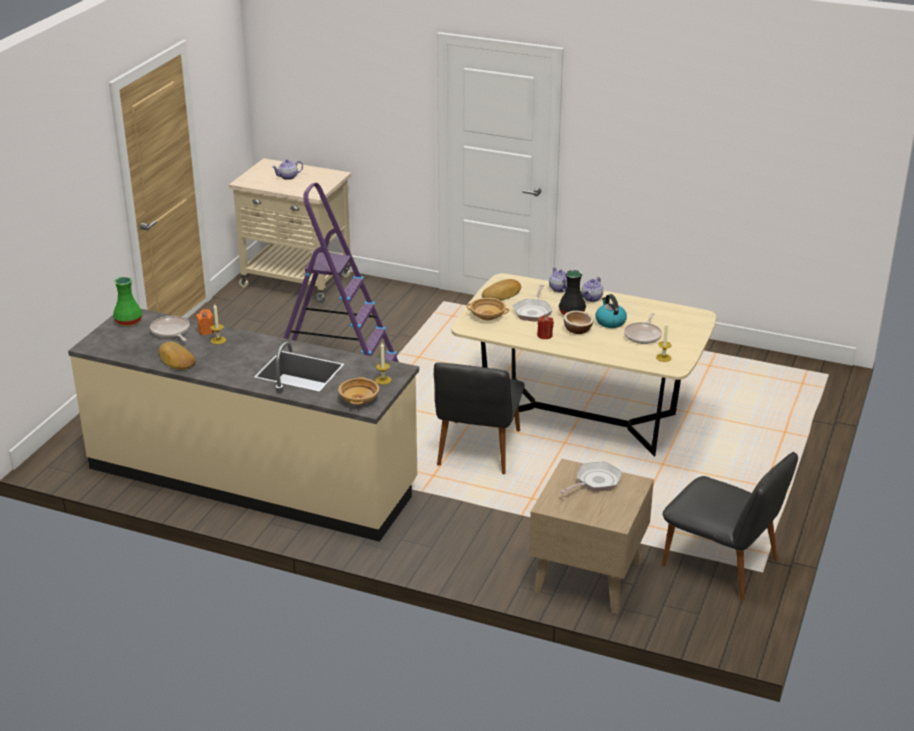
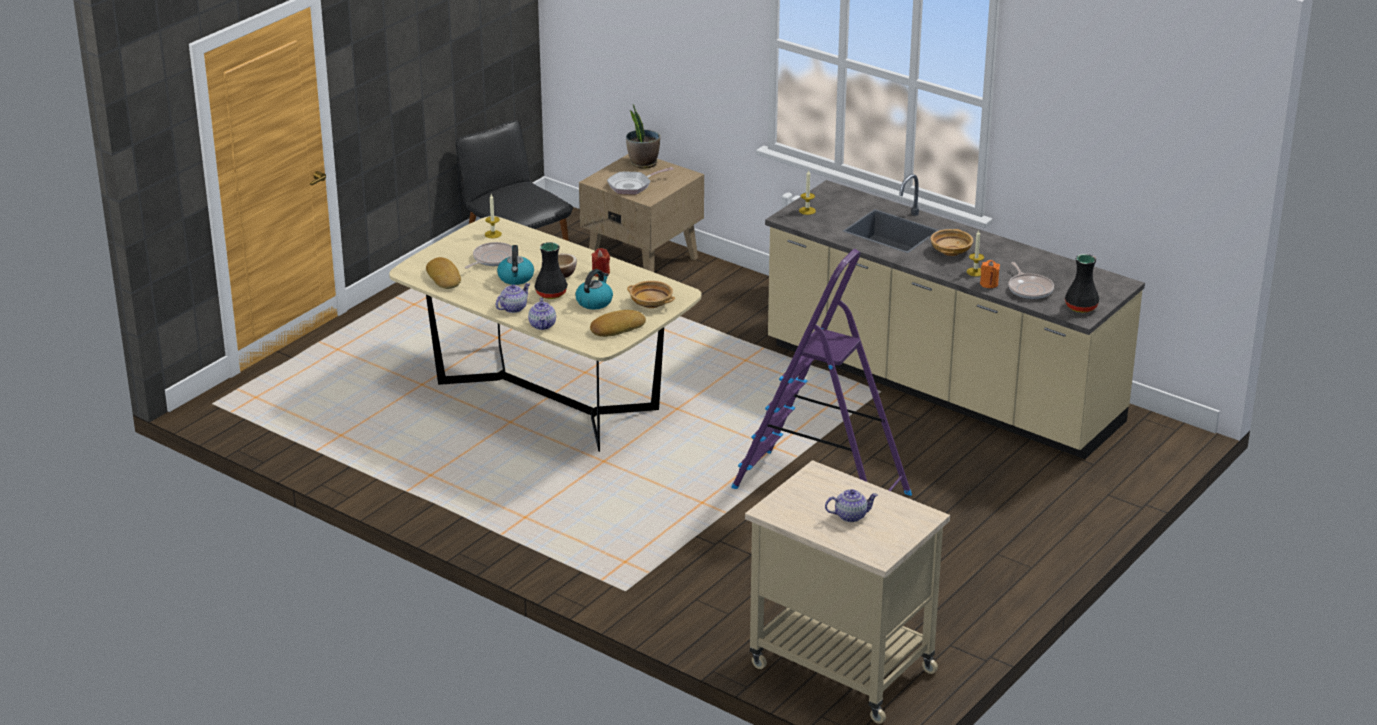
camera: 165 degrees left, 0 degrees up
(128, 321) = (1081, 307): green vase -> black vase
(176, 360) = (1022, 256): bread -> bread (445, 277)
(359, 400) = (837, 196): beige bowl -> beige bowl (950, 251)
(479, 447) = (682, 381): black chair -> none
(533, 311) = (594, 301): frying pan -> kettle
(604, 515) = (643, 163): none -> potted plant

